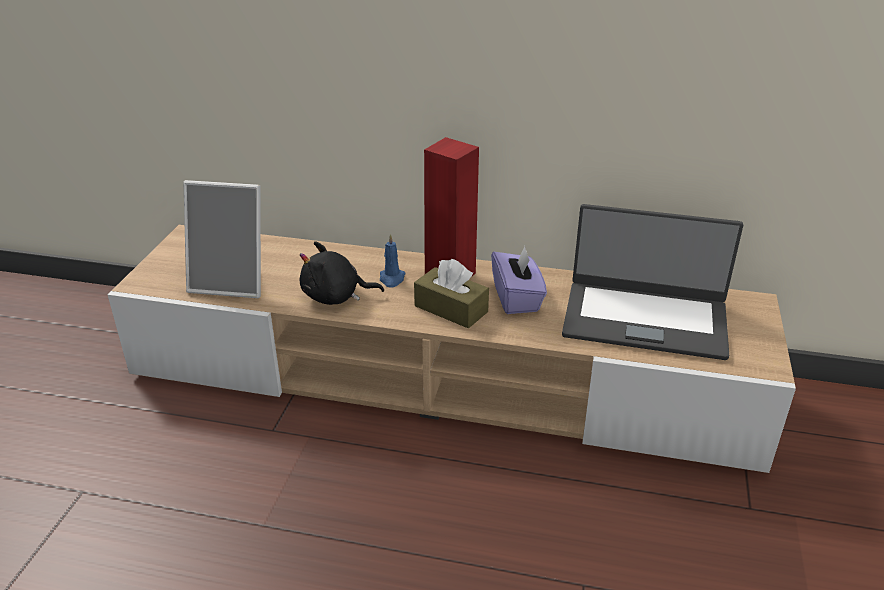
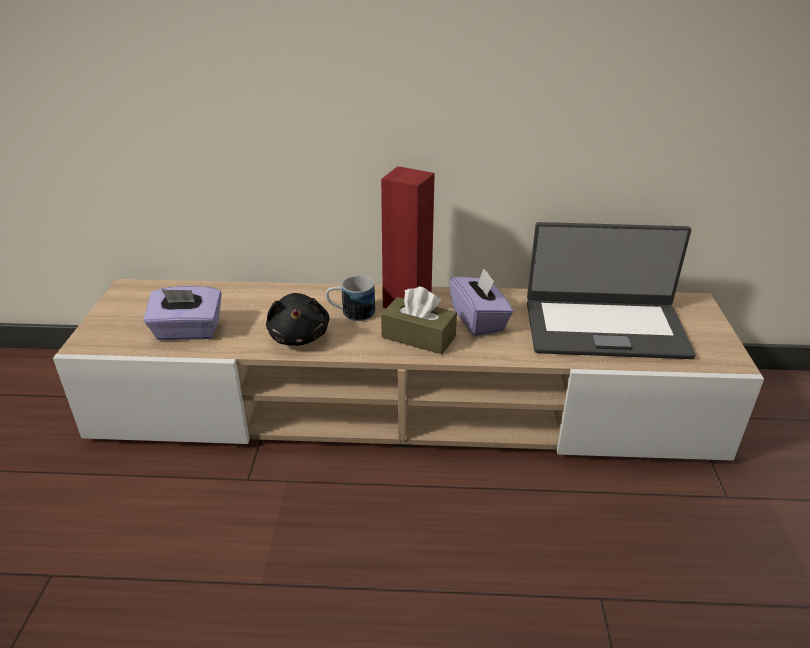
camera: 10 degrees left, 0 degrees up
(233, 282) = (188, 331): picture frame -> purple tissue box
(335, 297) = (299, 336): black plush toy -> black plush toy turned 90 degrees counterclockwise
(392, 279) = (351, 313): blue candle -> mug

